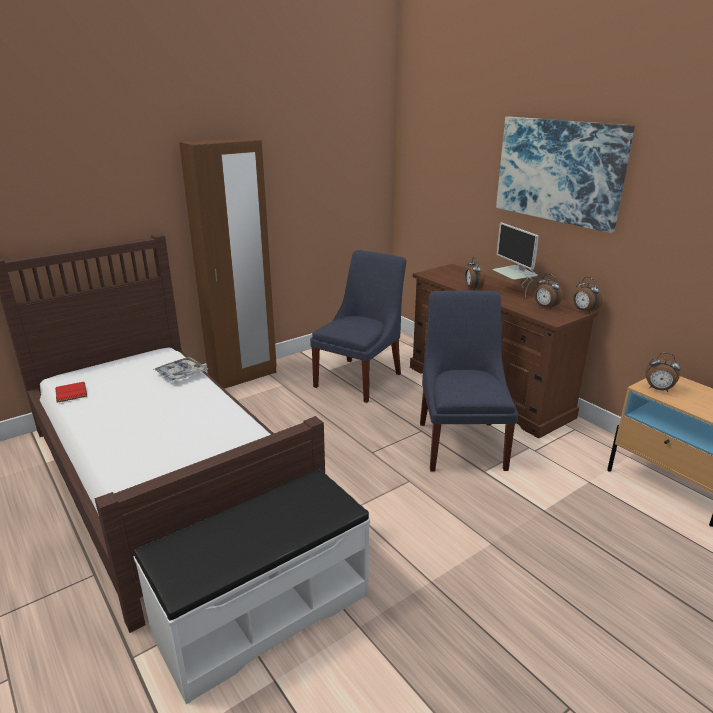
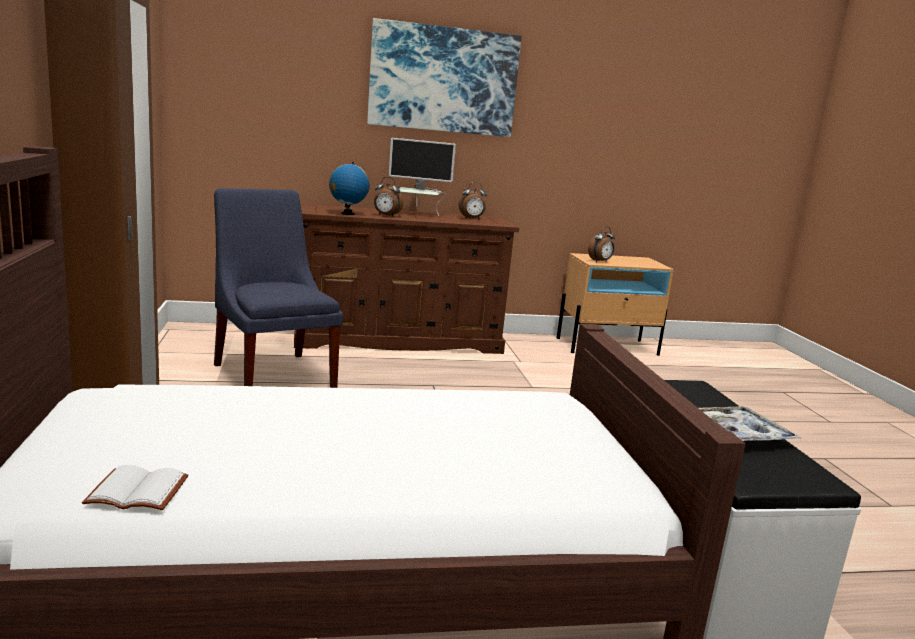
camera: 65 degrees left, 10 degrees down
(72, 393) = (140, 490): red book -> white book
(181, 374) = (234, 395): tray -> tray (740, 433)
(448, 280) = (347, 214): none -> globe
(461, 442) = (476, 378): blue chair -> none
(584, 311) = (496, 217): alarm clock -> none

